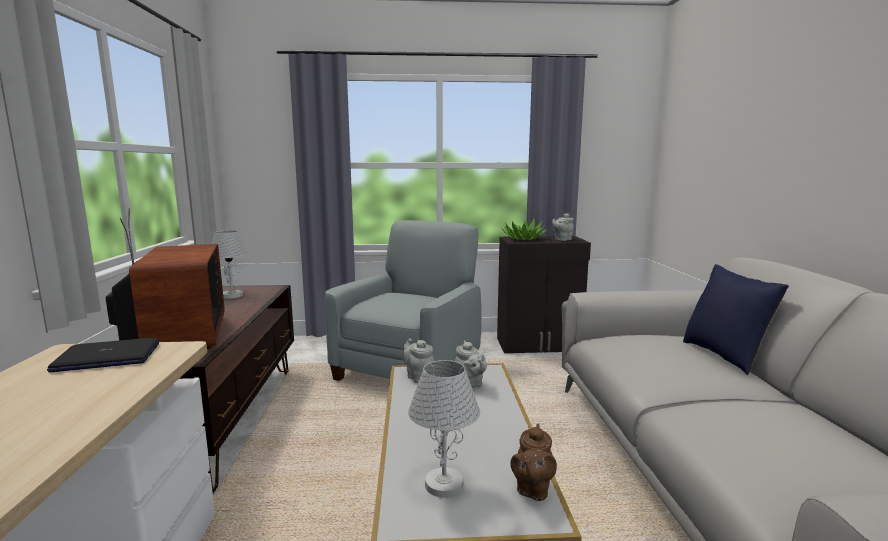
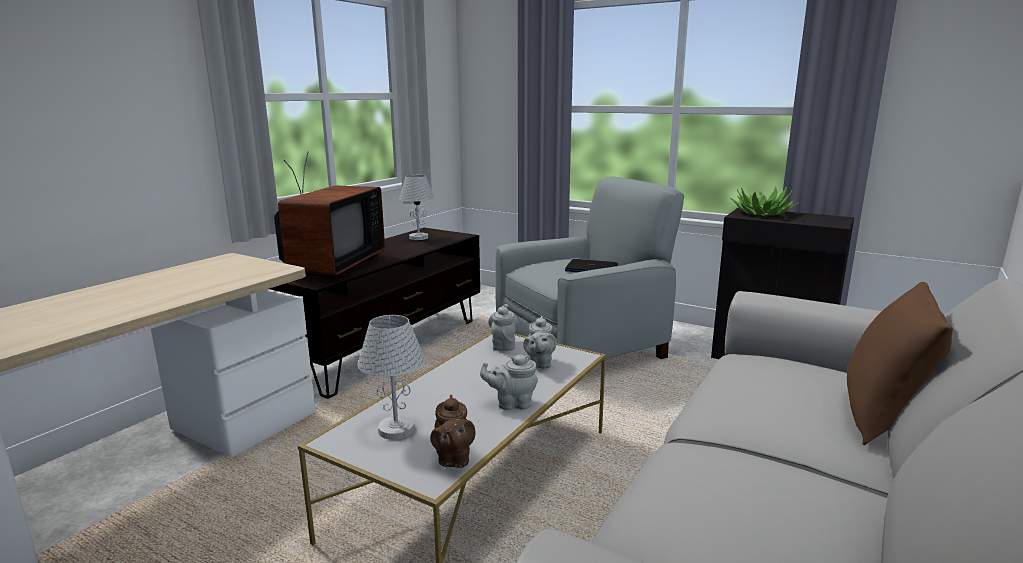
camera: 35 degrees right, 5 degrees up
(107, 357) = (239, 266): laptop -> laptop (591, 269)
(532, 489) = (453, 459): brown teapot -> brown teapot turned 60 degrees counterclockwise
(562, 239) = (815, 220): grey teapot -> grey teapot (512, 403)
(724, 356) = (883, 417): blue pillow -> brown pillow

